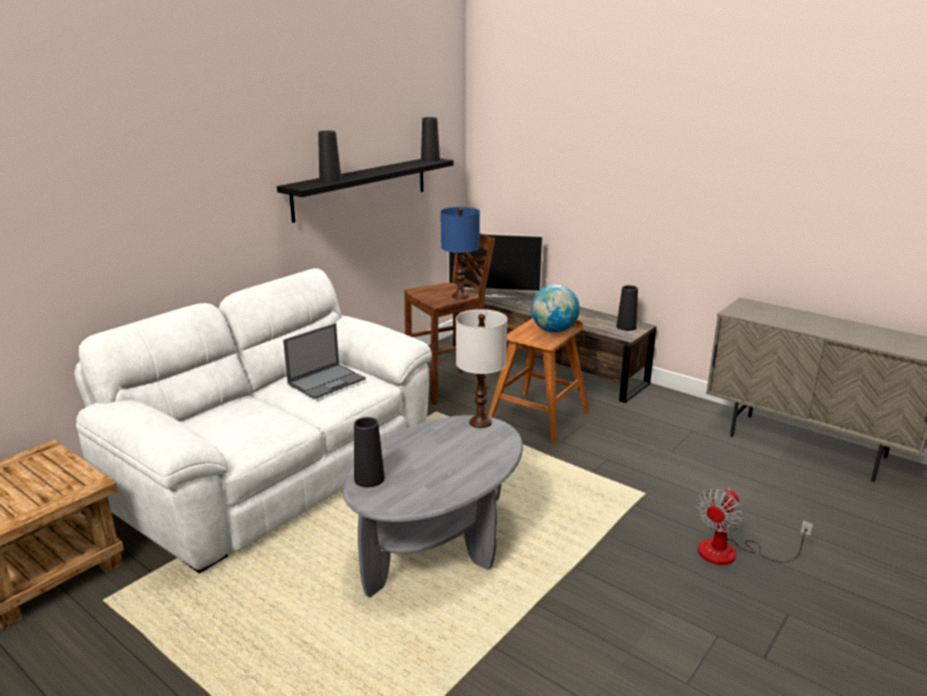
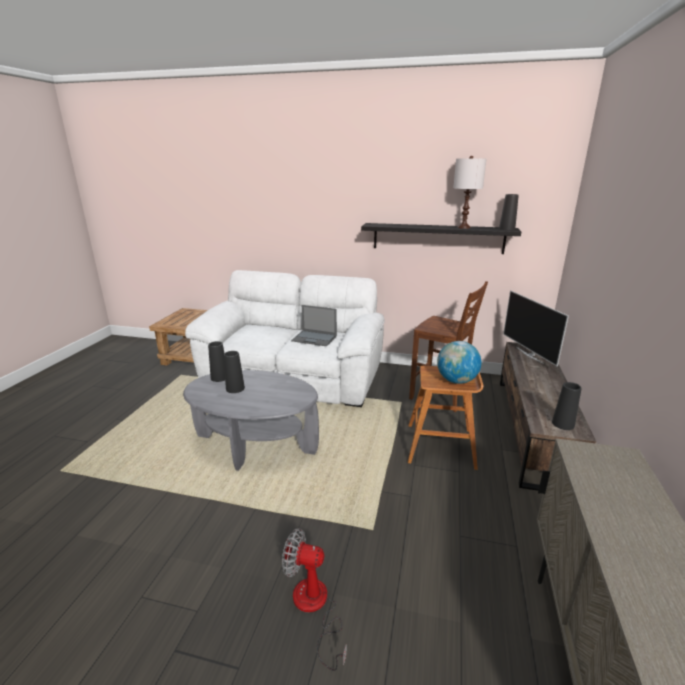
camera: 65 degrees right, 0 degrees up
(330, 179) = (399, 225): black vase -> black vase (235, 388)
(460, 296) = (447, 331): blue table lamp -> none
(480, 422) = (305, 393): white table lamp -> white table lamp (463, 227)

